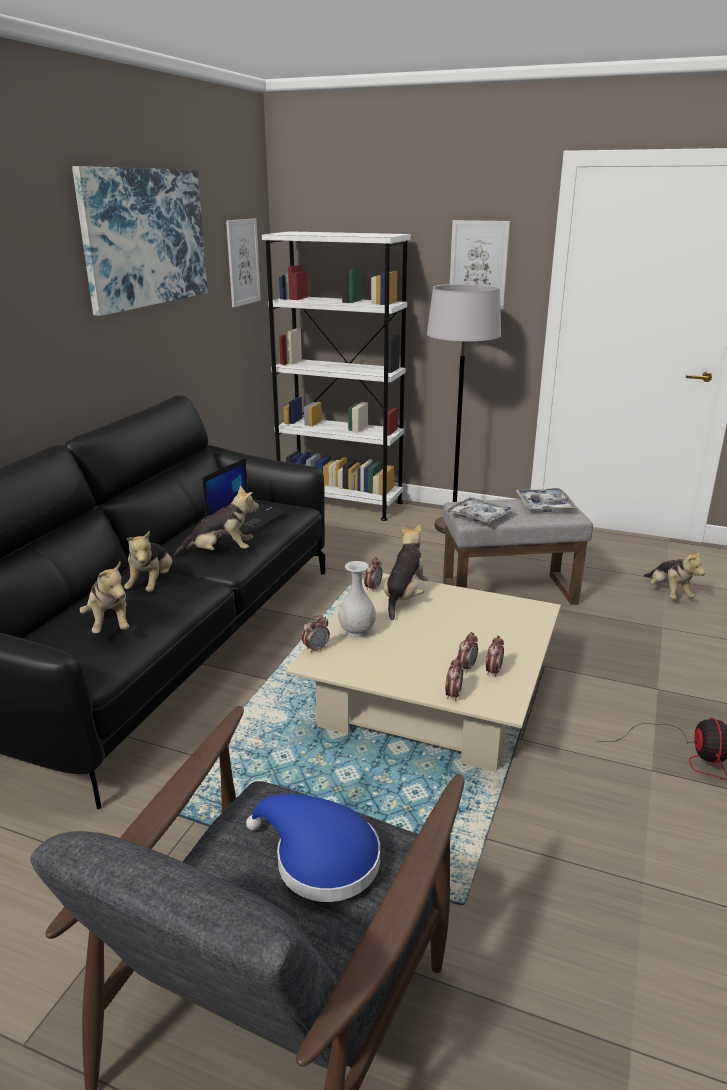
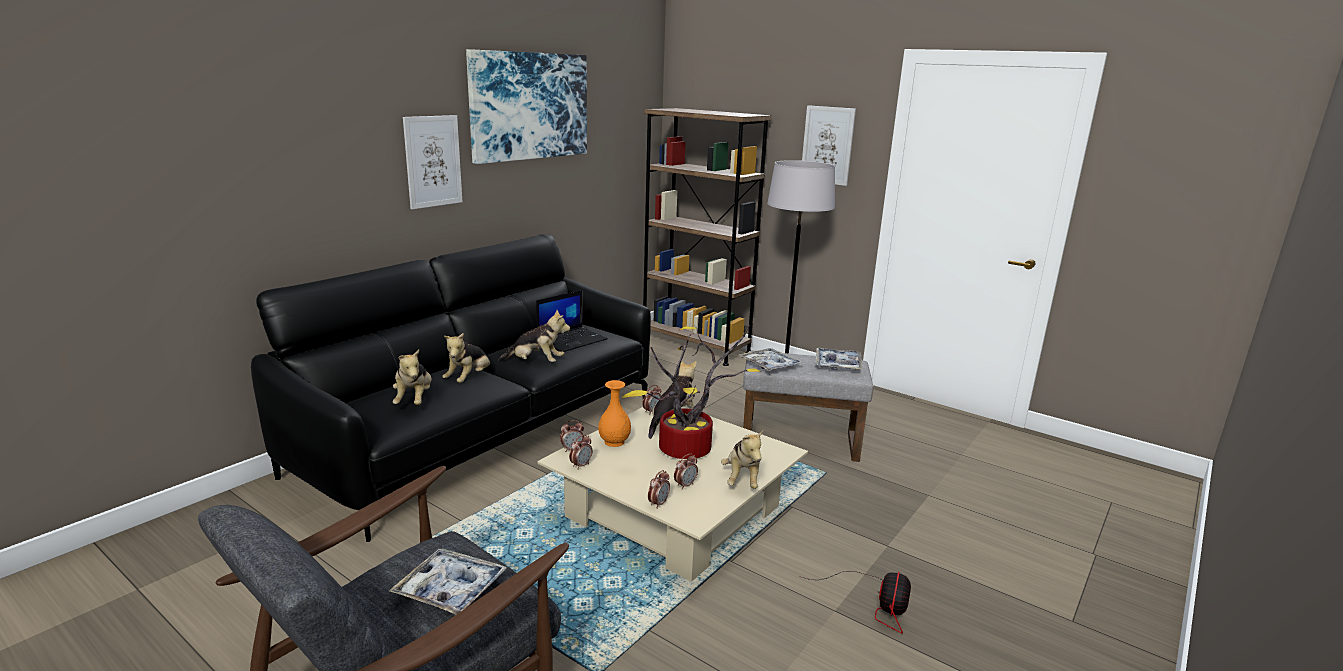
camera: 15 degrees right, 5 degrees down
(243, 262) = (629, 131): picture -> picture (433, 161)
(319, 859) = (450, 589): blue hat -> tray
(340, 503) = (695, 346): white bookcase -> brown bookcase
(357, 631) = (614, 442): white vase -> orange vase
(439, 629) = (684, 451): none -> potted plant
(493, 671) = (706, 492): alarm clock -> alarm clock (581, 465)
(668, 593) = (955, 467): plush toy -> plush toy (742, 479)

